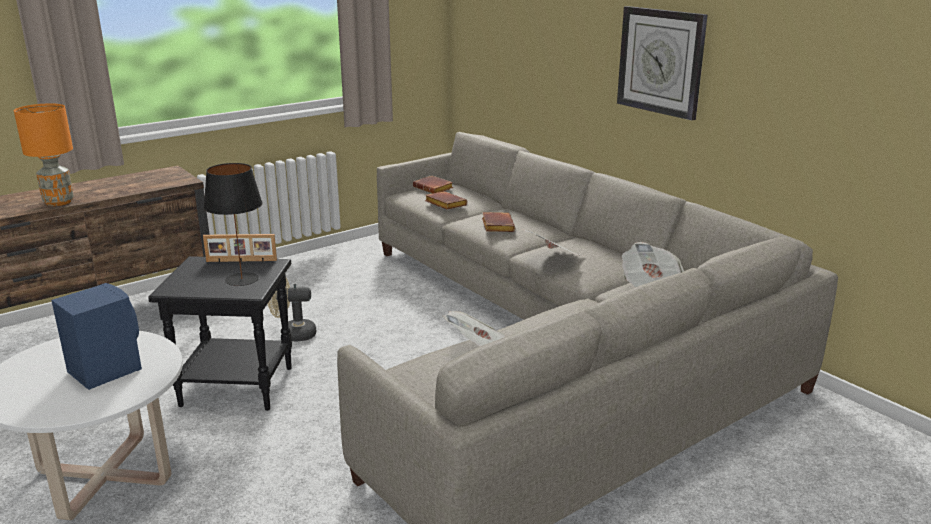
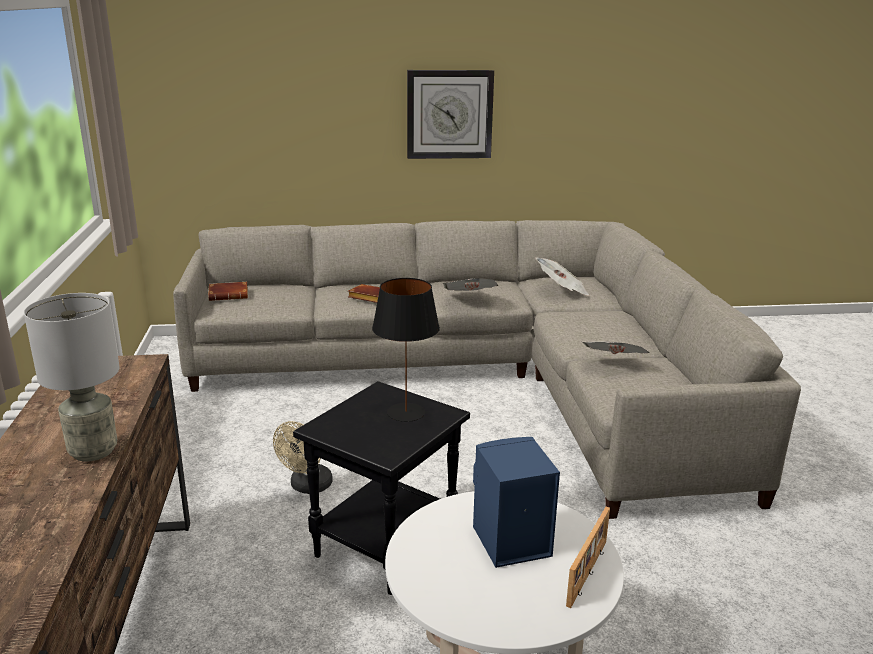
camera: 60 degrees left, 0 degrees up
(58, 202) = (92, 452): orange table lamp -> grey table lamp
(241, 261) = (352, 404): picture frame -> picture frame (588, 573)
(444, 204) = (280, 302): brown book -> none

